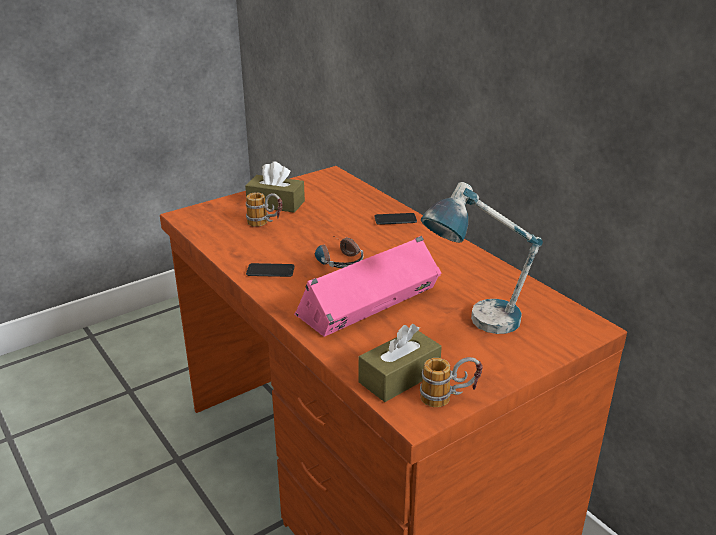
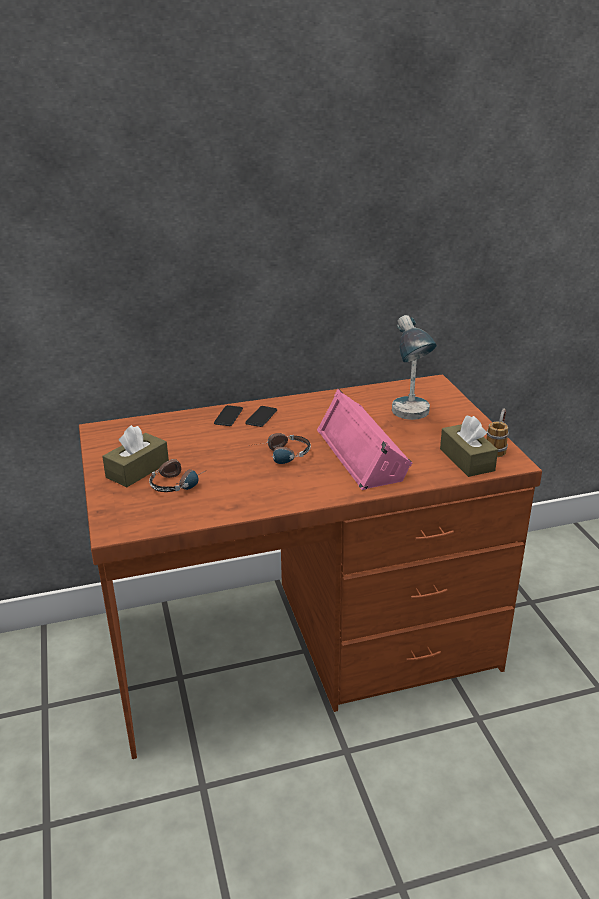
camera: 70 degrees left, 0 degrees up
(265, 224) = (180, 482): mug -> headphones
(270, 271) = (279, 492): phone -> phone (261, 417)

